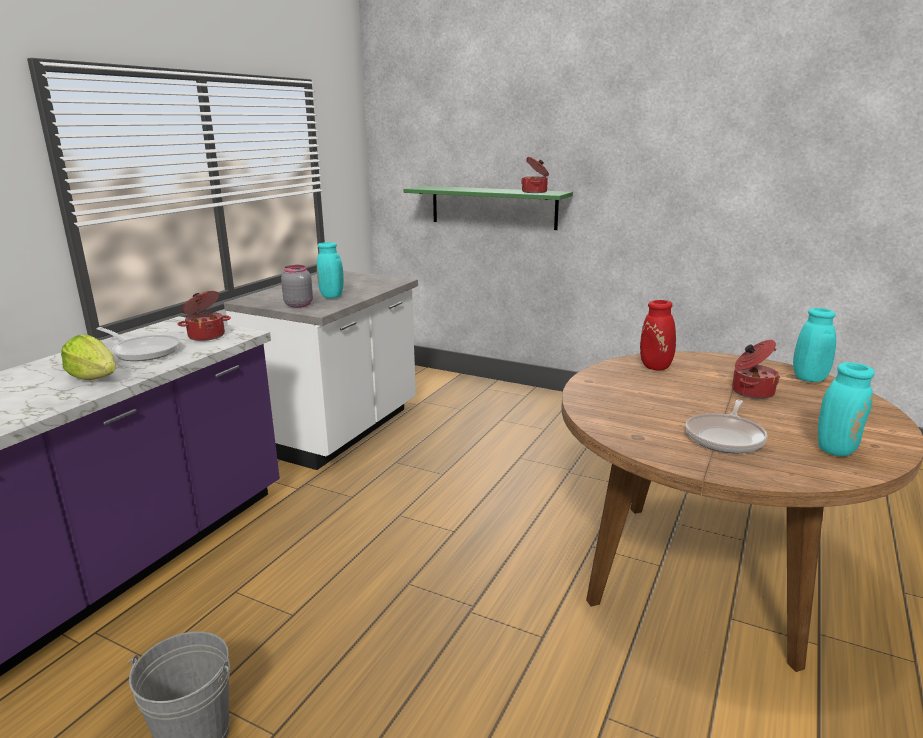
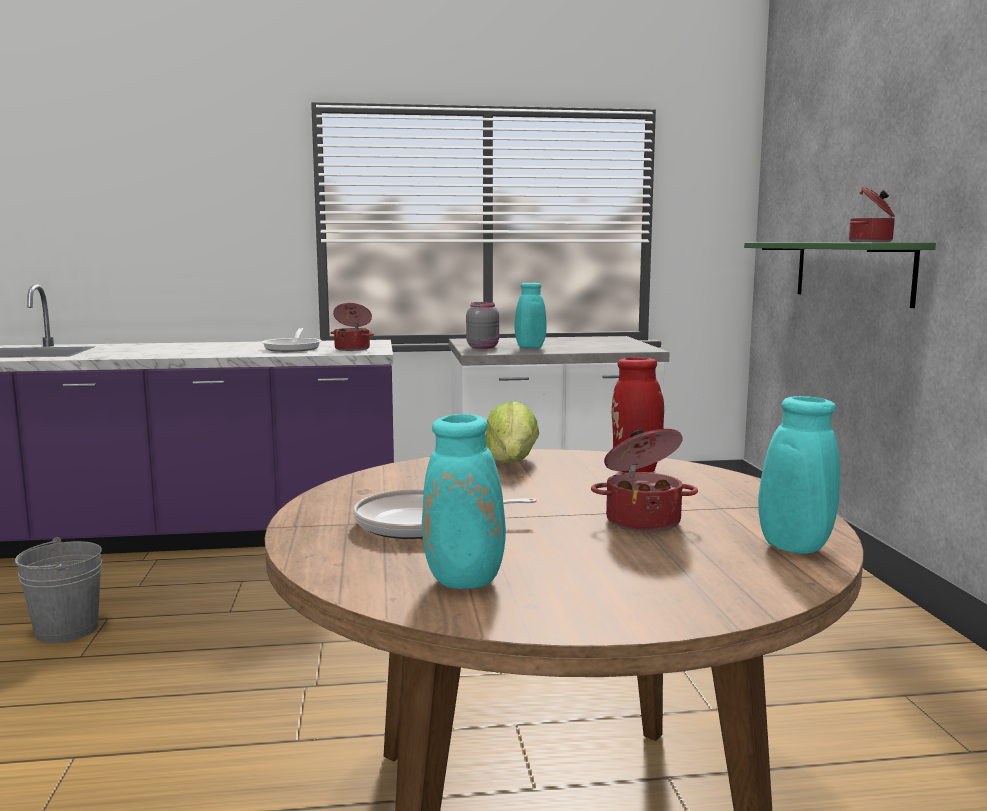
camera: 55 degrees right, 10 degrees down
(95, 377) = (224, 351): lettuce -> lettuce (512, 462)

